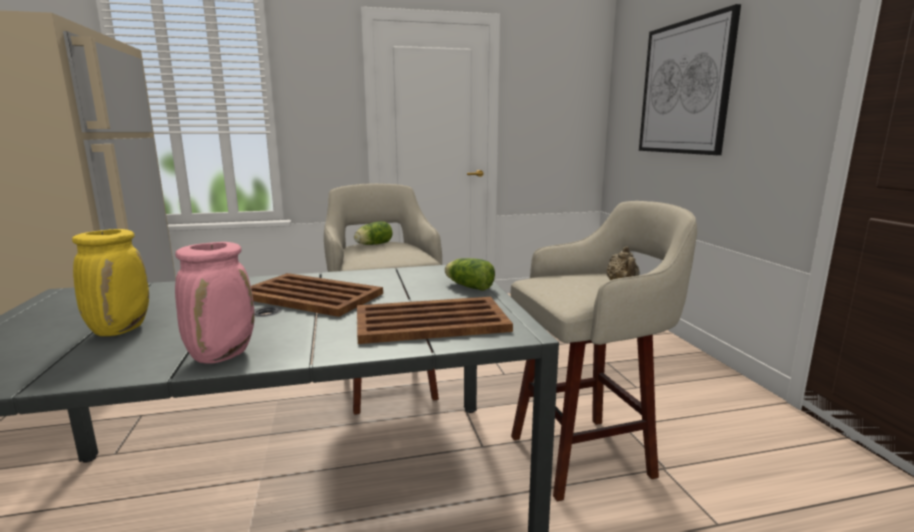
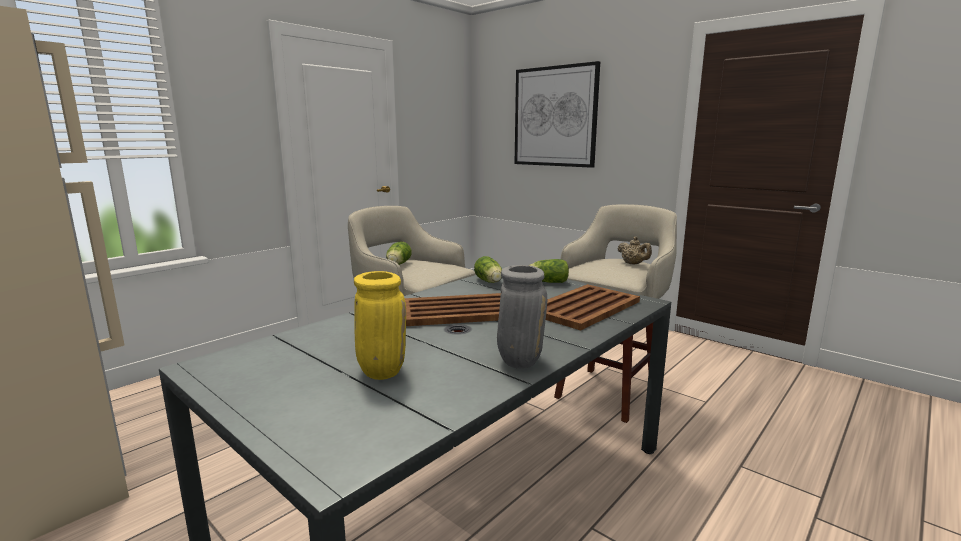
camera: 35 degrees left, 0 degrees up
(222, 355) = (519, 360): pink vase -> grey vase
(413, 275) = (489, 282): none -> lettuce

